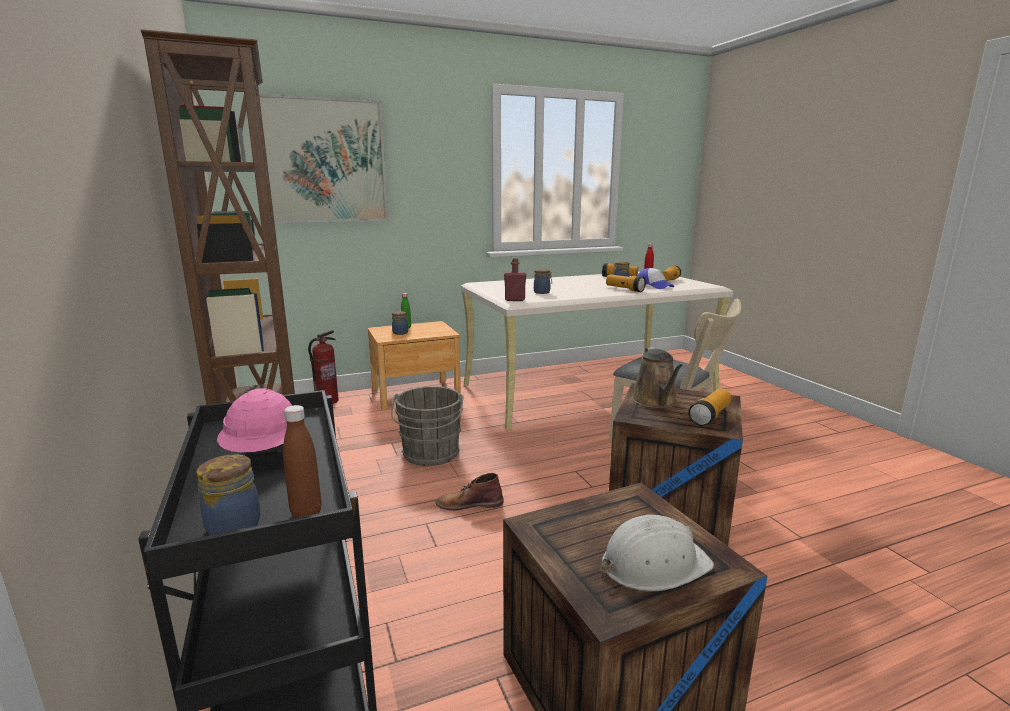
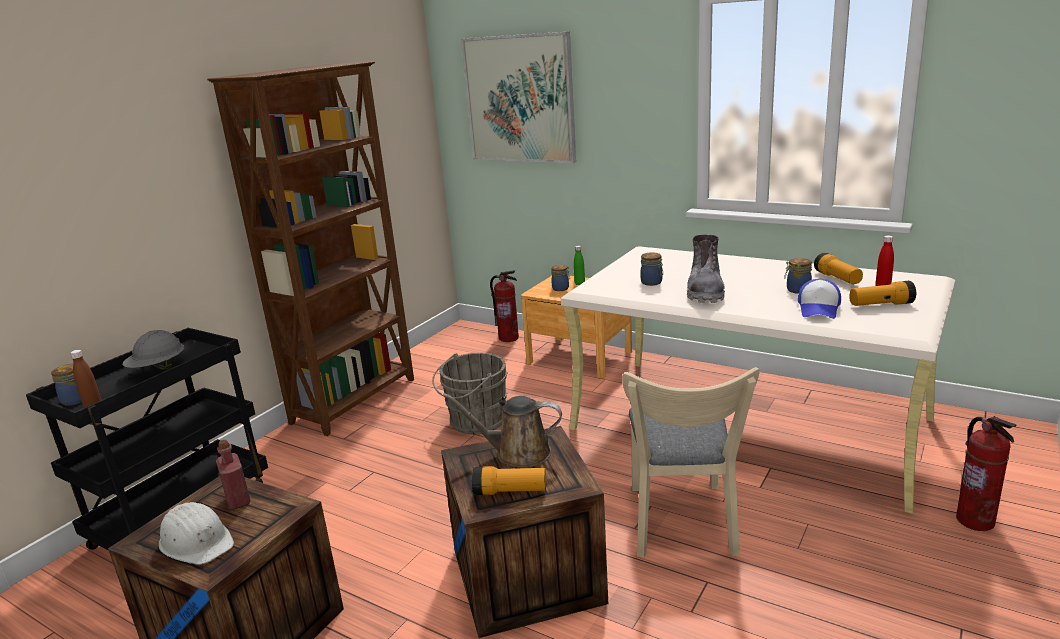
camera: 55 degrees right, 5 degrees up
(265, 453) = (158, 369): pink hard hat -> grey hard hat
(469, 504) = (418, 475): brown boot -> none
(515, 300) = (591, 287): red bottle -> red bottle (238, 500)
(584, 290) = (705, 292): none -> grey boot
(624, 289) = (756, 304): flashlight -> none
(656, 401) = (517, 453): brown watering can -> brown watering can turned 45 degrees clockwise
(738, 387) = (976, 521): none -> fire extinguisher

